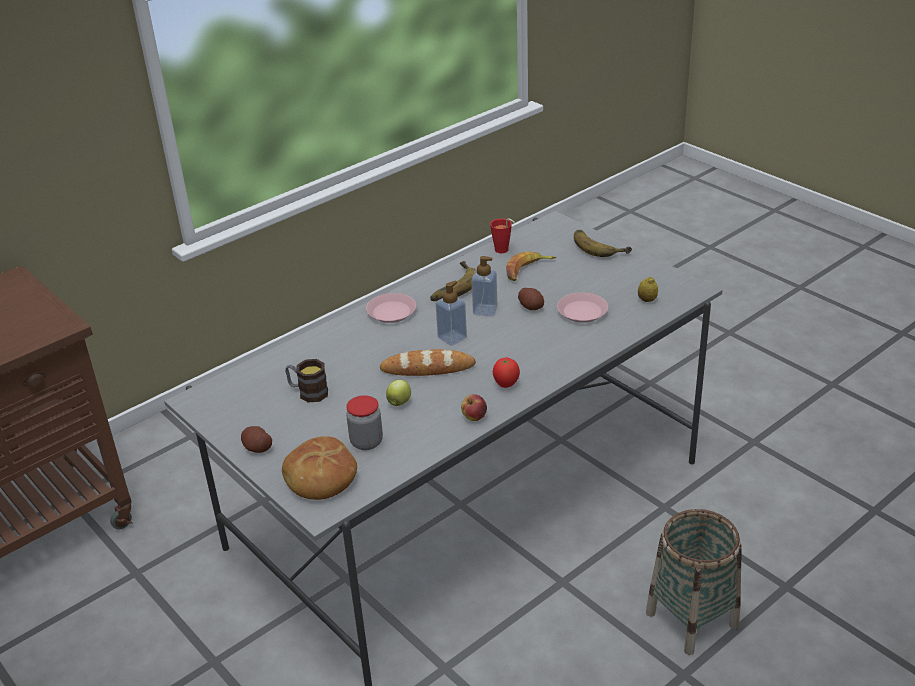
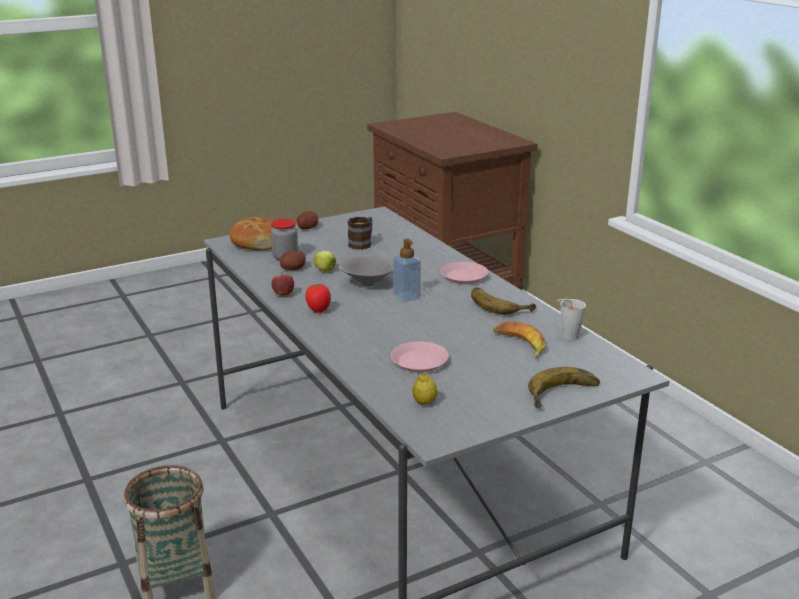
camera: 100 degrees right, 10 degrees down
(428, 368) = (366, 284): bread -> grey bowl
(485, 310) = (447, 315): soap dispenser -> none
(503, 251) = (566, 336): red cup -> grey cup
(531, 307) = (442, 337): potato -> potato (293, 269)

